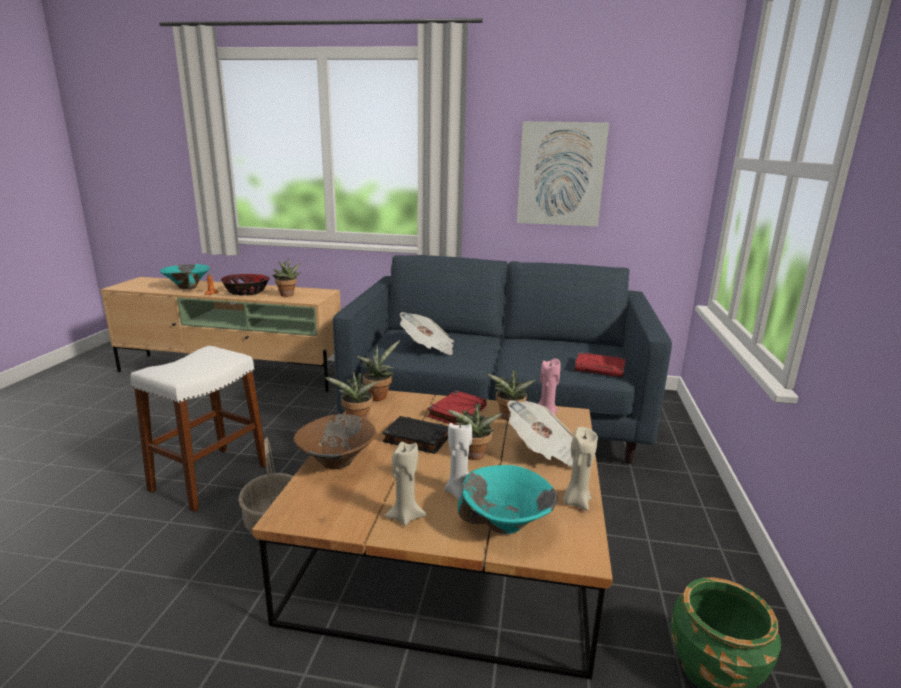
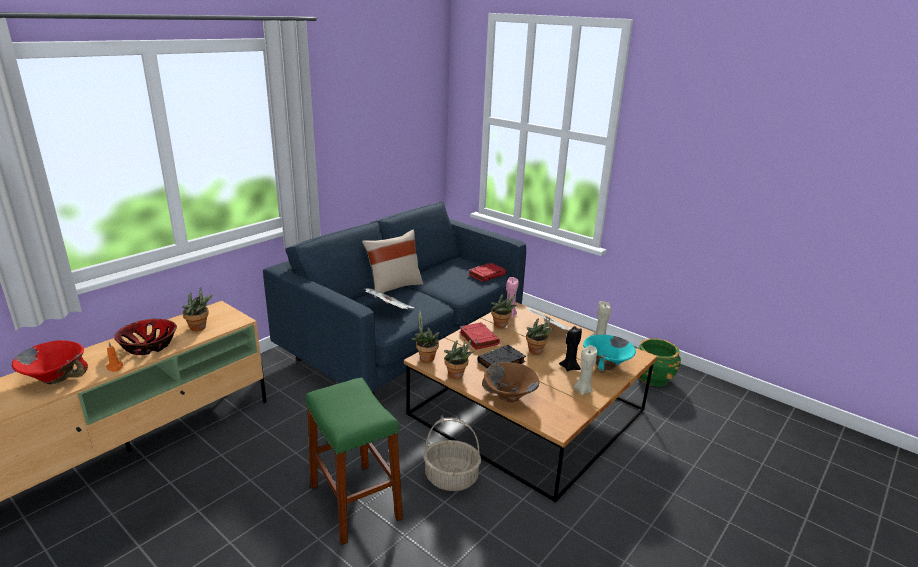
camera: 60 degrees left, 5 degrees up
(188, 287) = (55, 378): turquoise bowl -> red bowl
(210, 477) = (355, 502): white stool -> green stool
(459, 491) = (569, 367): white candle -> black candle
(482, 337) = (394, 287): none -> beige pillow
(560, 174) = (369, 139): picture -> none

